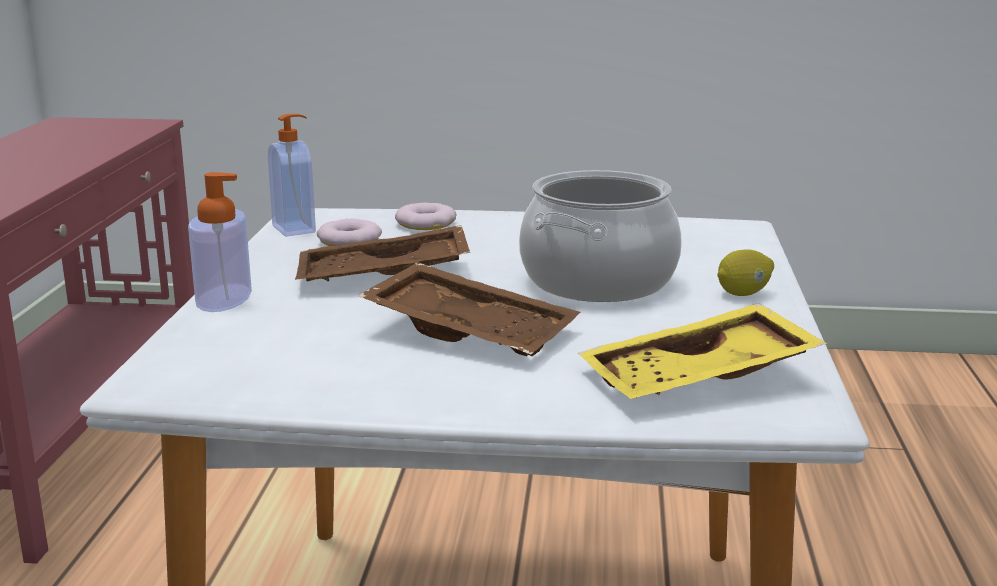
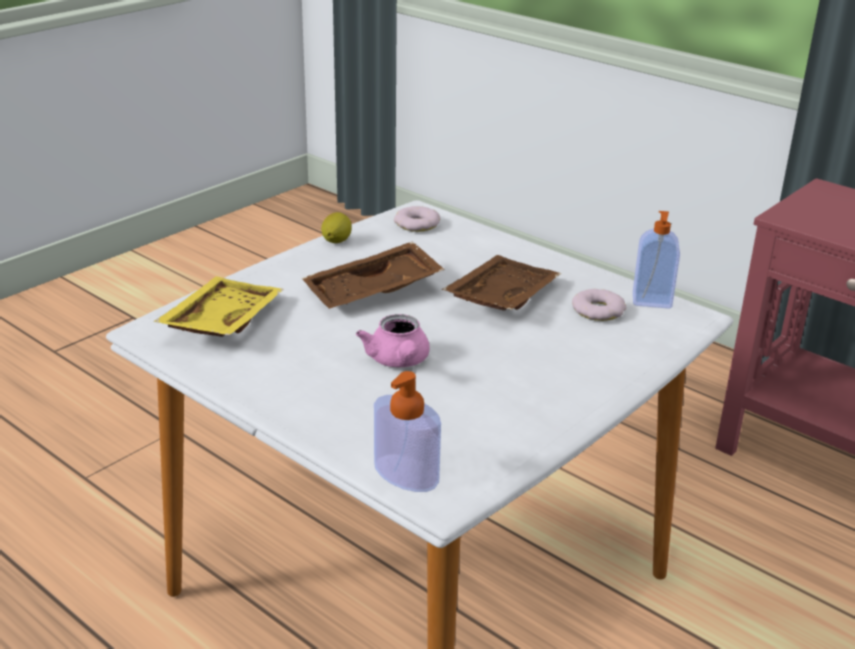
camera: 125 degrees right, 10 degrees up
(224, 298) = (518, 248): soap dispenser -> soap dispenser (406, 474)
(426, 223) = (616, 352): donut -> donut (417, 224)
(597, 281) = (398, 361): cooking pot -> pink teapot
(744, 294) = (299, 401): lemon -> lemon (336, 242)

